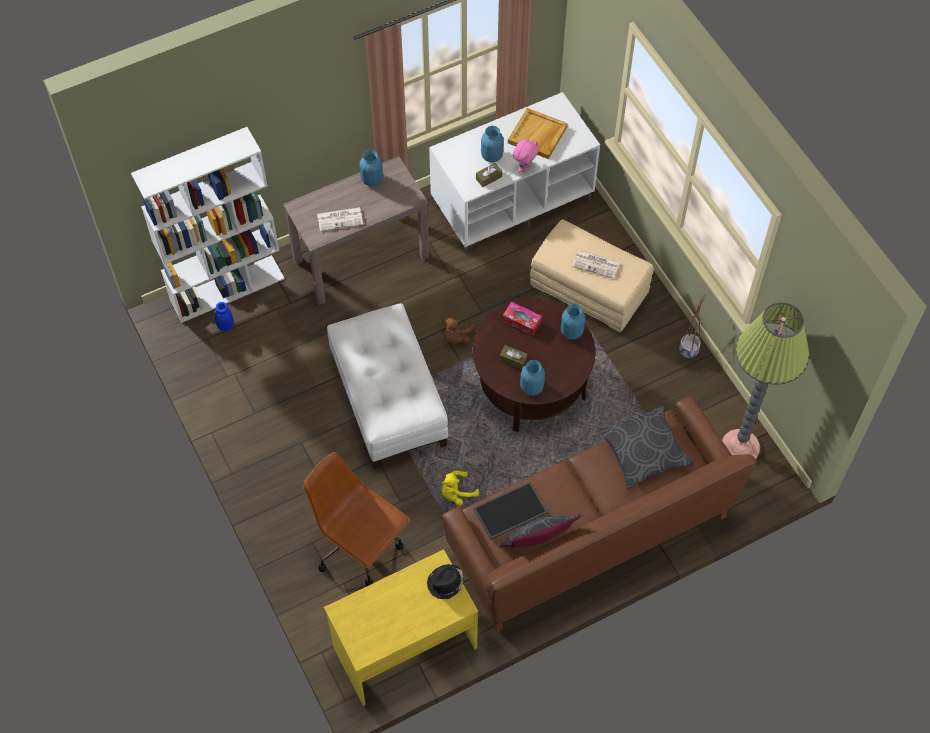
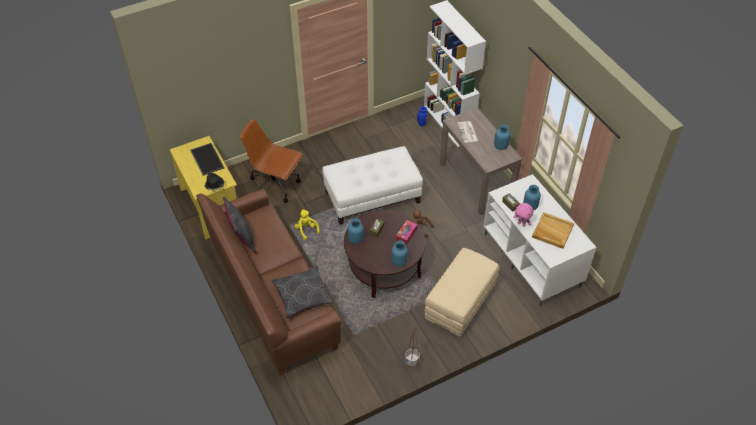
camera: 90 degrees right, 10 degrees down
(359, 546) = (275, 186): brown office chair -> brown office chair turned 105 degrees counterclockwise
(510, 512) = (265, 224): tray -> tray (206, 159)
(596, 264) = (459, 281): newspaper -> none
(740, 447) = (332, 389): floor lamp -> none

